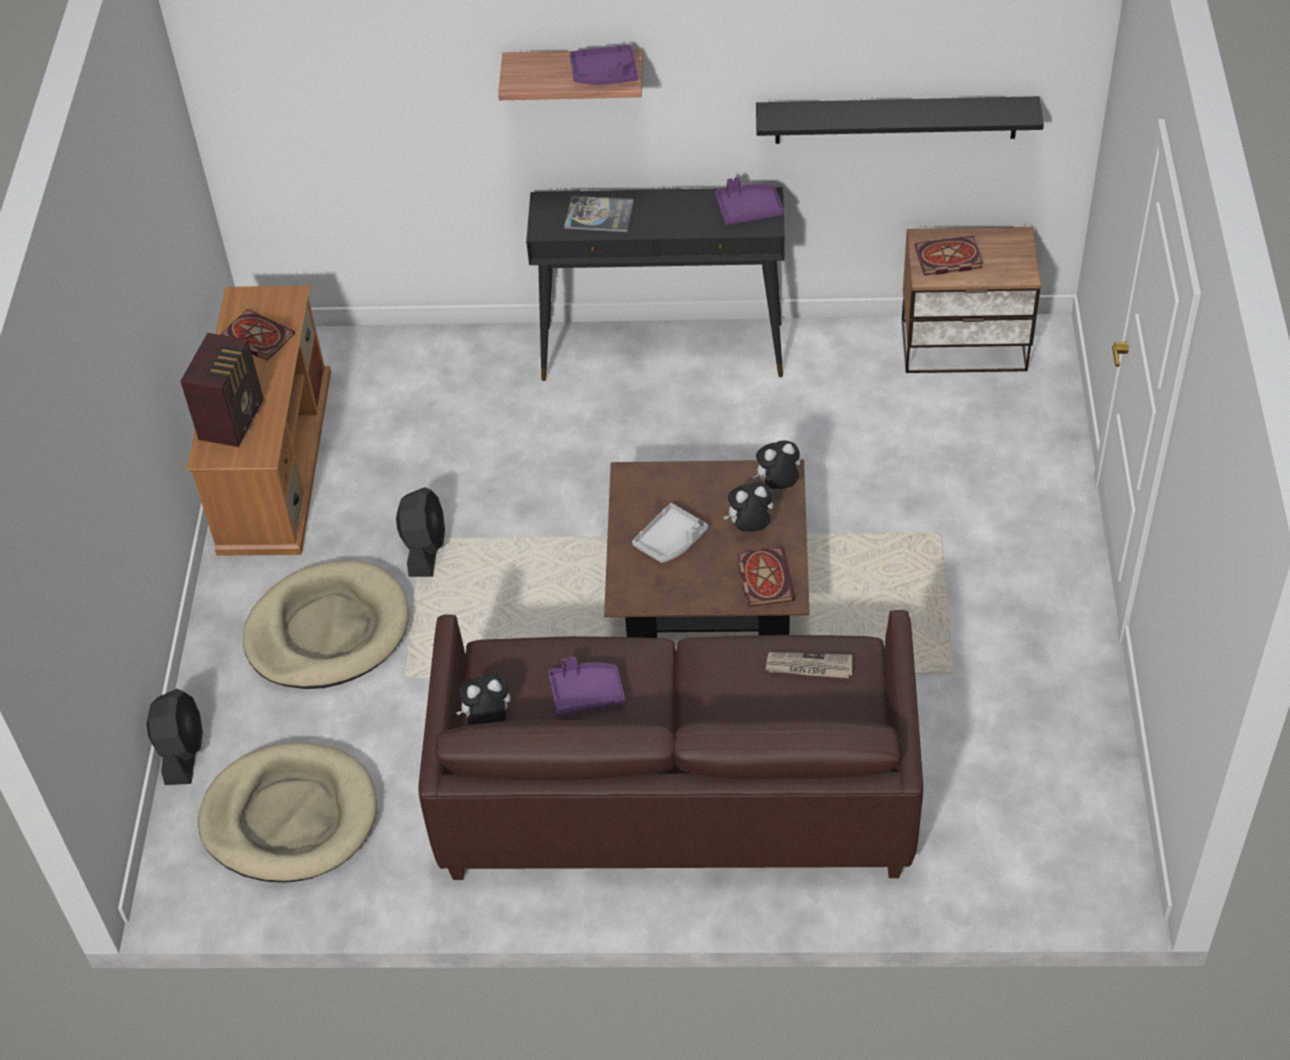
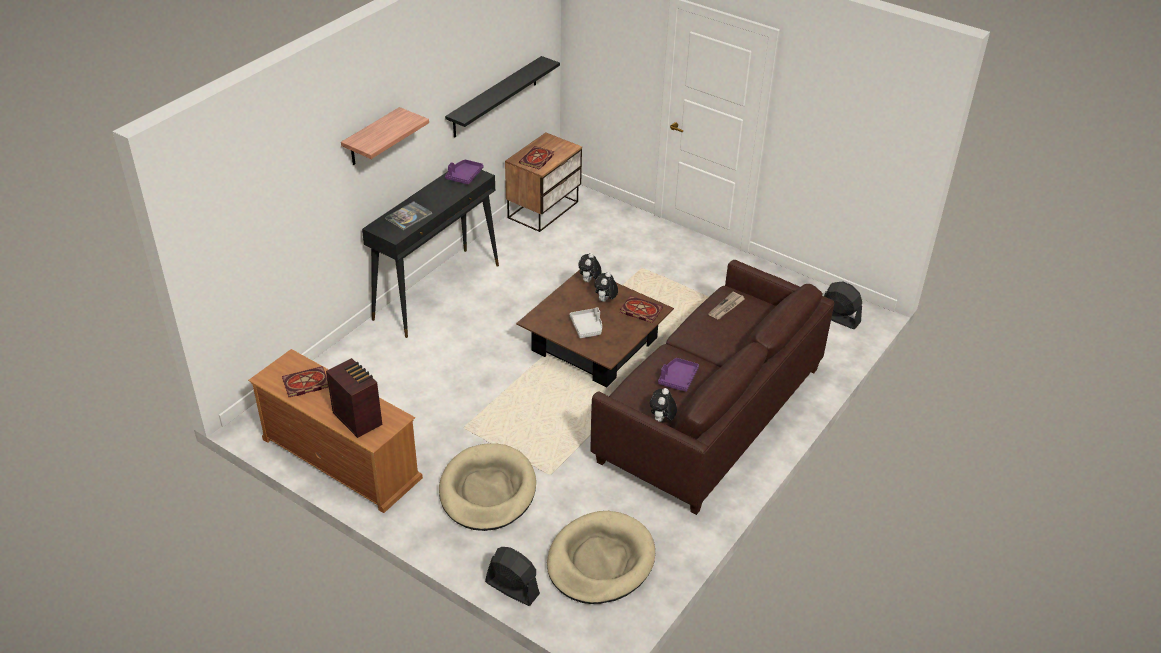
camera: 60 degrees left, 10 degrees down
(425, 548) = (471, 429): black fan -> black fan (838, 318)
(604, 74) = (402, 122): purple tray -> none

